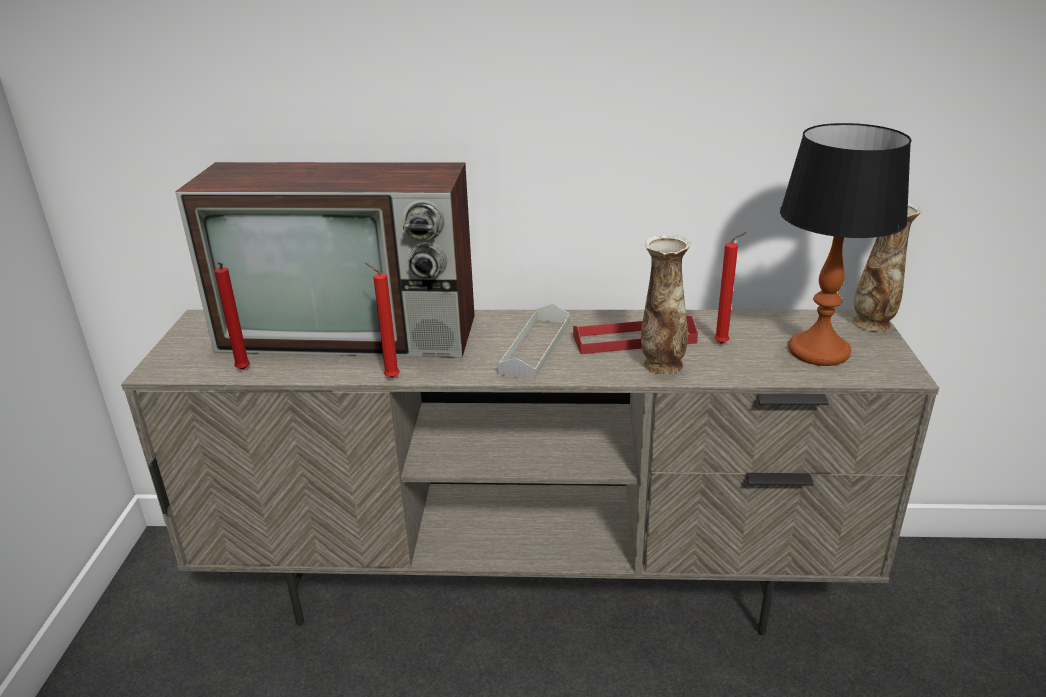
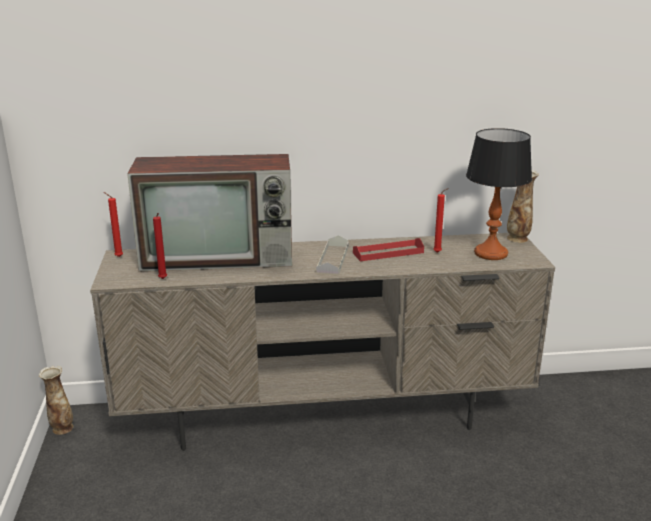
camera: 10 degrees left, 5 degrees down
(389, 377) = (254, 278): red candle -> red candle (117, 257)
(661, 365) = (407, 264): vase -> vase (62, 428)

